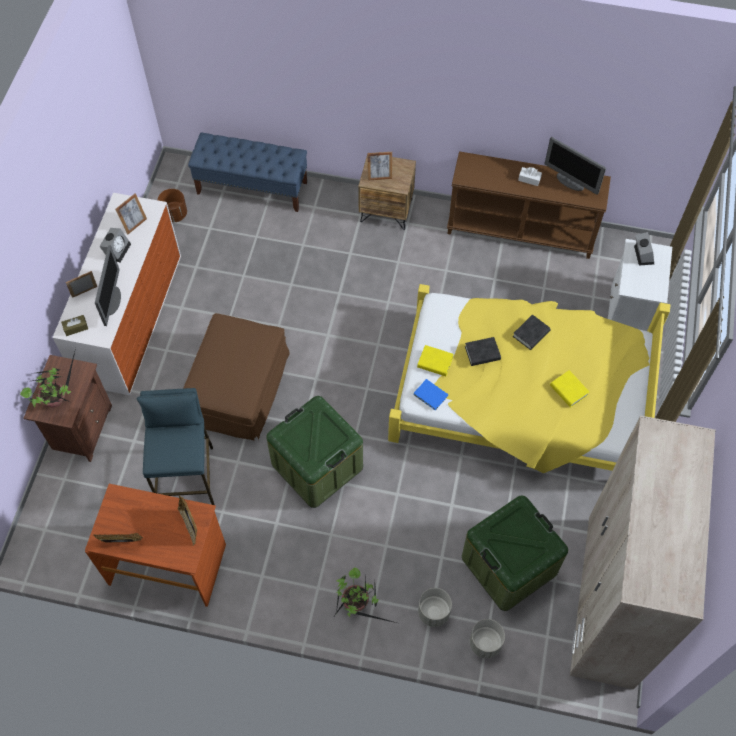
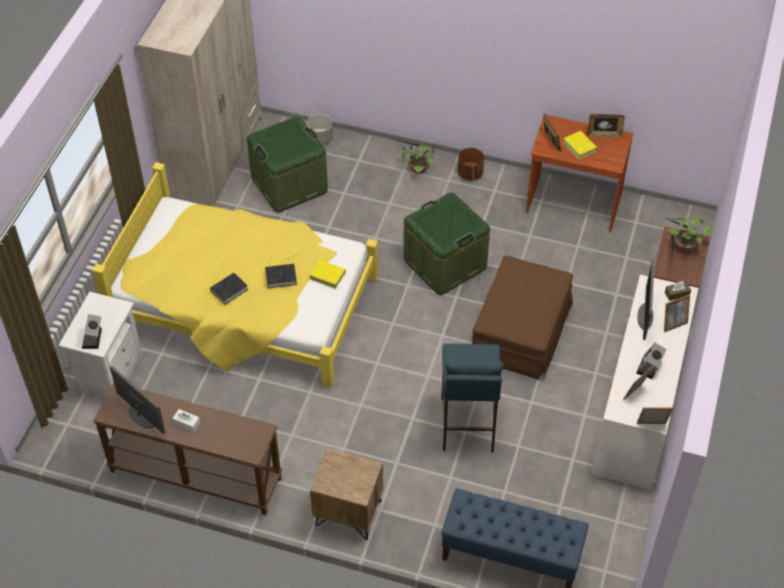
camera: 175 degrees left, 10 degrees down
(174, 214) = (604, 527): brown planter -> brown planter (470, 174)
(188, 477) = (562, 262): blue stool -> blue stool (467, 424)
(379, 176) = (356, 472): picture frame -> picture frame (651, 426)
(431, 396) = (336, 248): blue book -> none
(434, 612) = (356, 160): grey planter -> none
(568, 390) = (208, 243): yellow book -> yellow book (579, 147)

